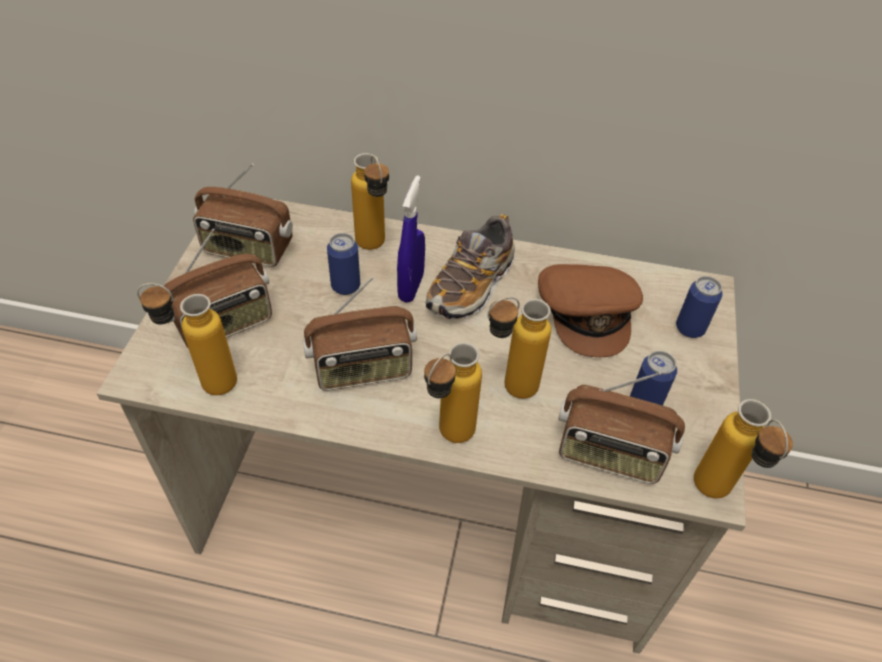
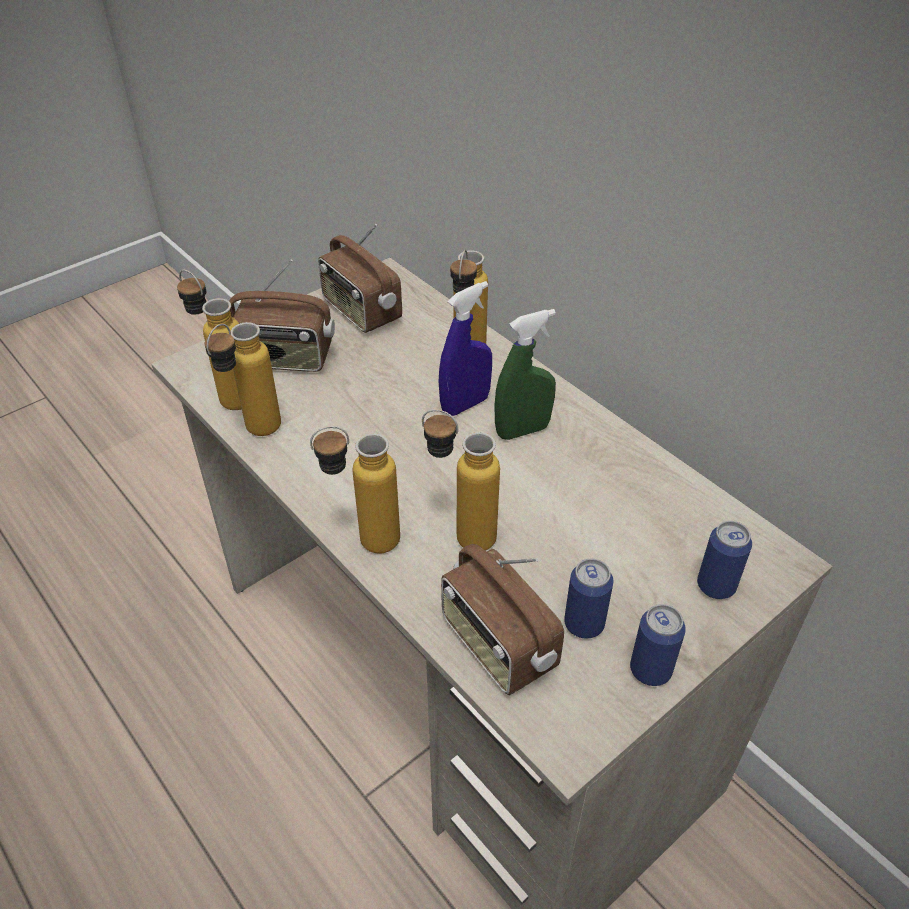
camera: 40 degrees right, 5 degrees down
(345, 286) = (409, 377): can -> can (650, 670)
(363, 369) = (353, 449): radio -> none
(471, 285) = (522, 430): shoe -> green spray bottle
(587, 312) = (614, 511): brown cap -> none
(717, 497) = (565, 753): bottle -> bottle (254, 434)

